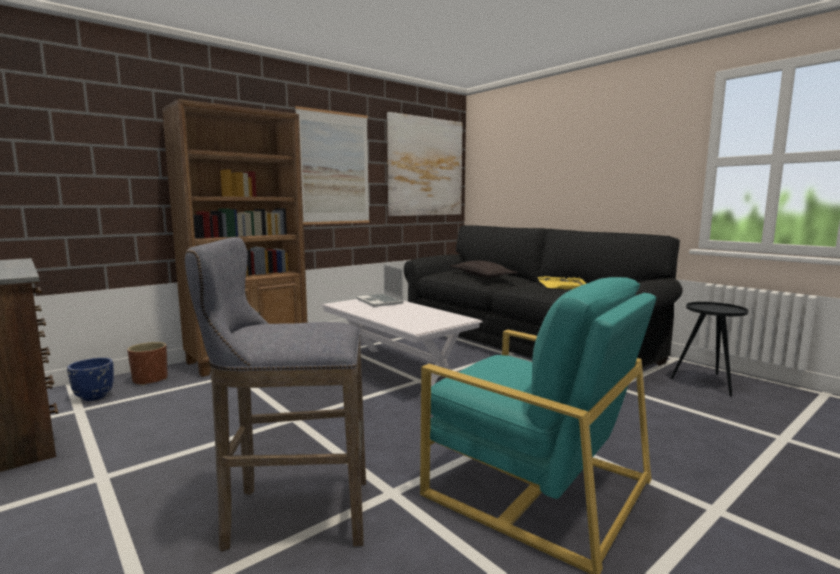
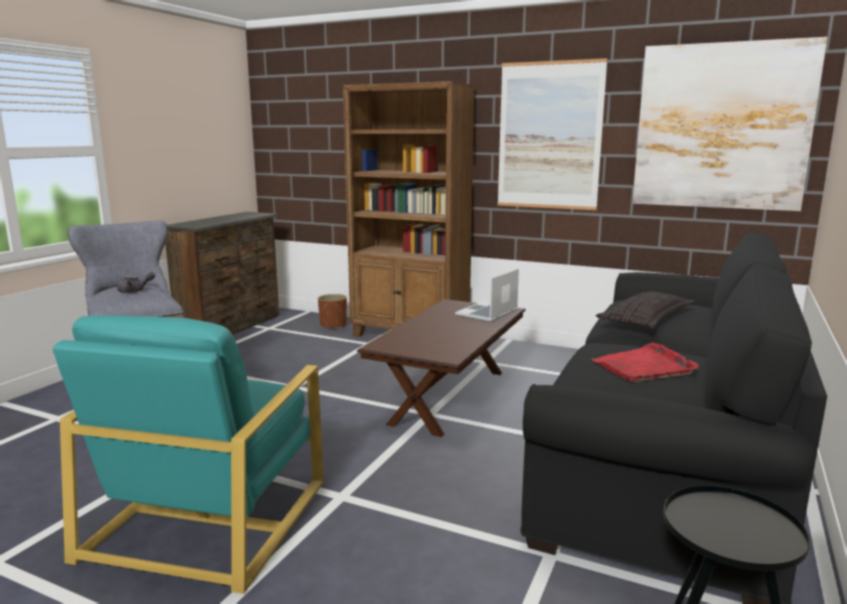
camera: 65 degrees right, 5 degrees up
(94, 397) = (291, 323): blue planter -> none
(298, 325) = (135, 291): none -> grey teapot
(397, 370) = (449, 396): white coffee table -> brown coffee table
(562, 285) = (644, 367): yellow tray -> red tray

